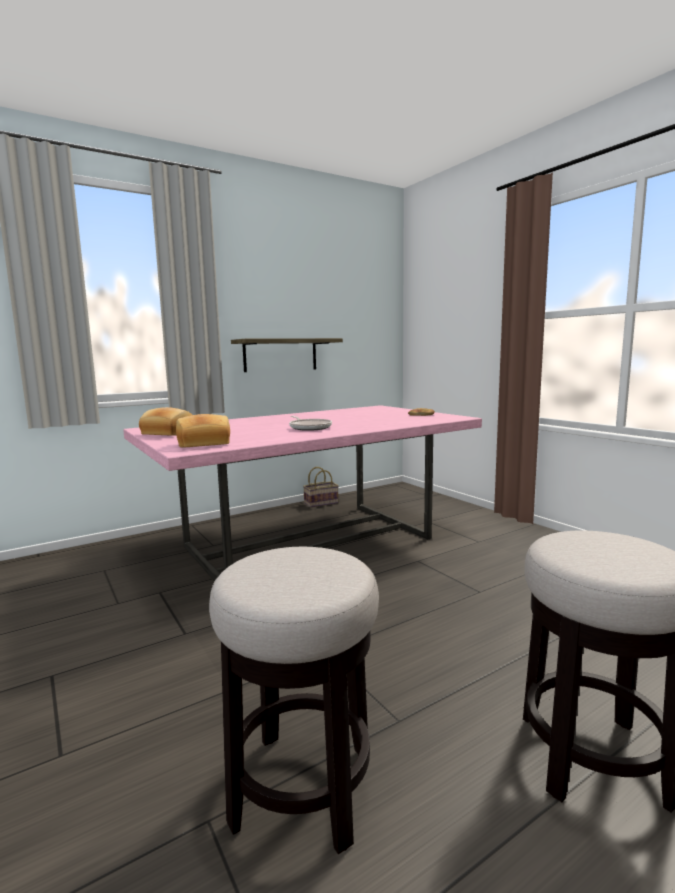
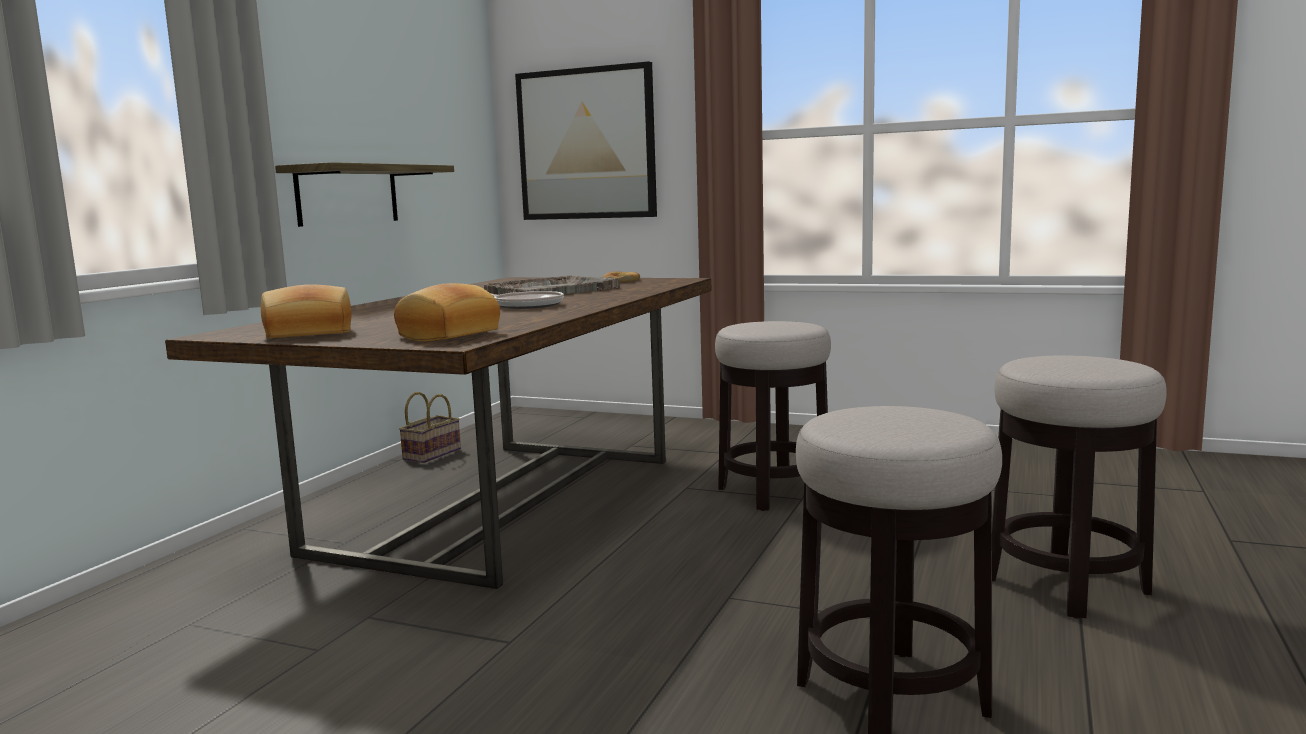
camera: 35 degrees left, 0 degrees up
(311, 542) = (506, 502): pink dining table -> brown dining table
(363, 417) = (553, 290): none -> grey tray
(446, 323) = (587, 144): none -> picture
(467, 580) = (774, 492): none -> stool

